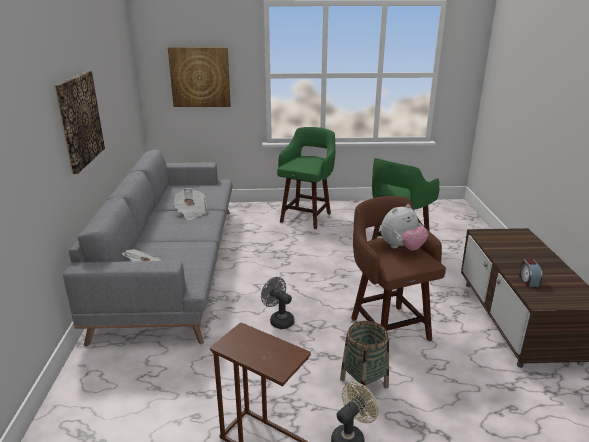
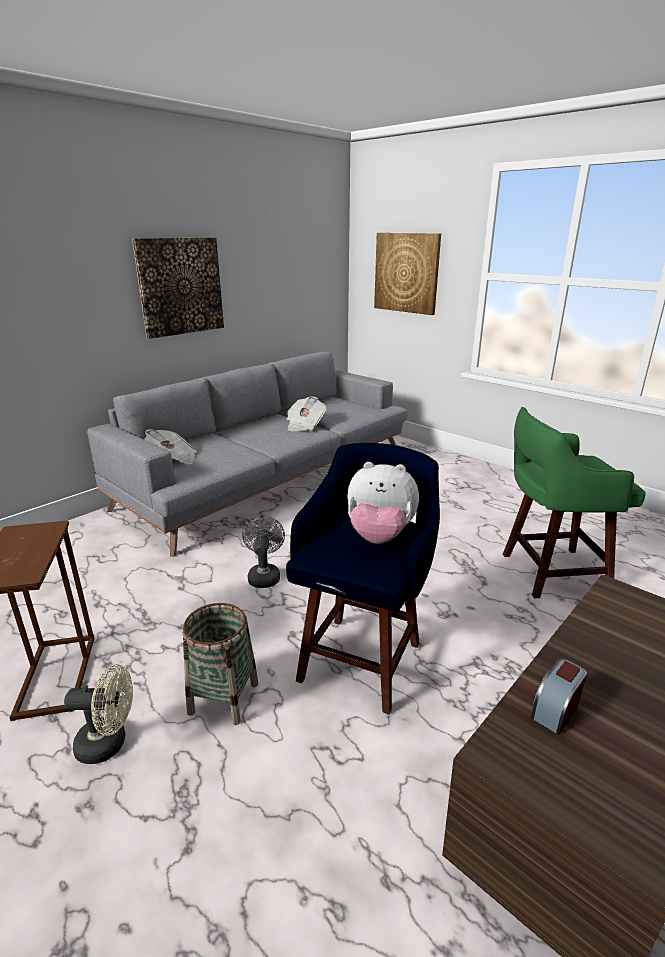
camera: 45 degrees right, 0 degrees up
(307, 217) = (480, 486): green stool -> none
(388, 327) = (363, 658): brown stool -> blue stool

